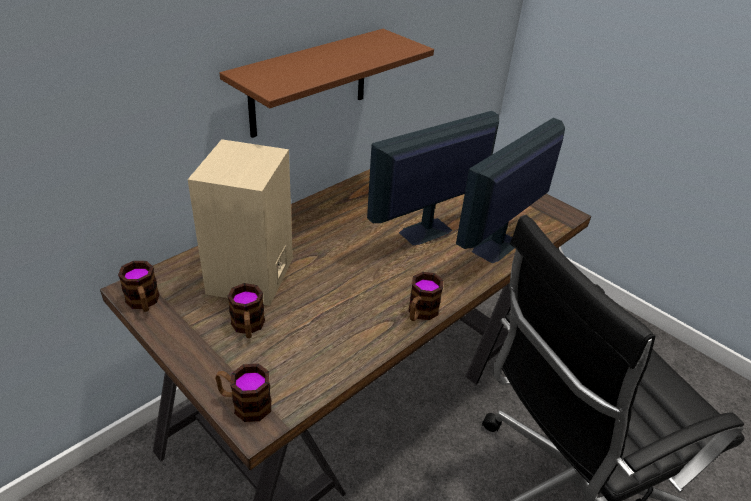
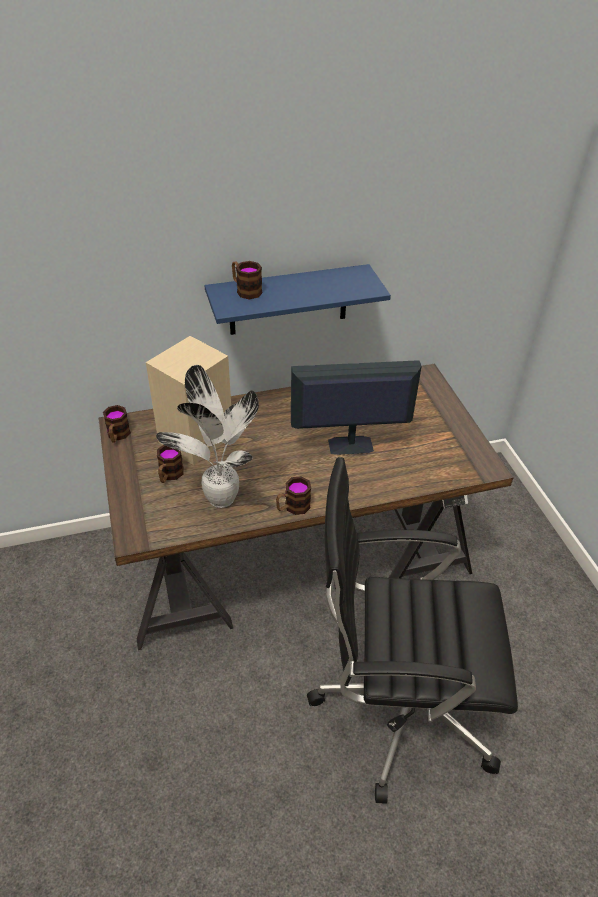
camera: 30 degrees right, 5 degrees up
(244, 404) = (134, 524): mug -> mug (245, 290)
(309, 83) = (288, 300): brown shelf -> blue shelf
(333, 335) = (220, 501): none -> potted plant
(495, 247) = (397, 476): monitor -> none

